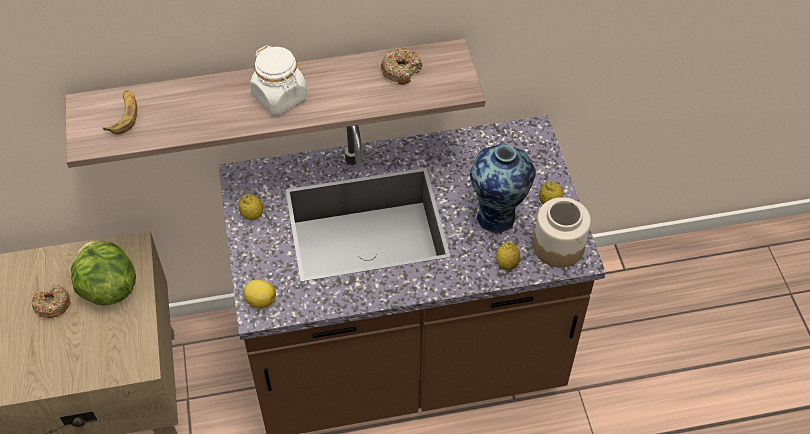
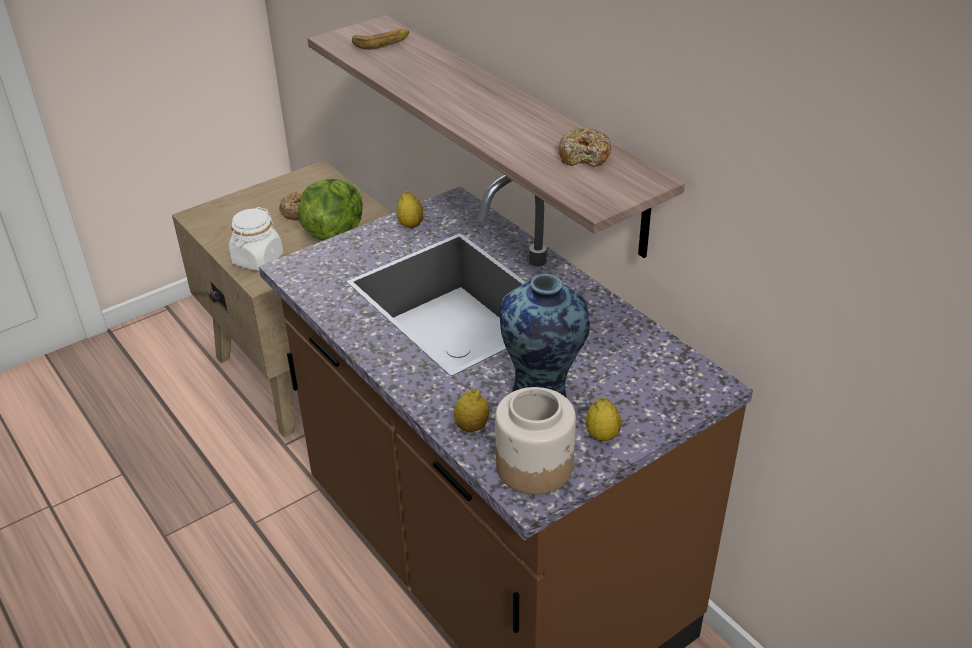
camera: 65 degrees right, 15 degrees down
(260, 300) = (306, 264): lemon -> none
(280, 97) = (474, 103): white jar -> white jar (257, 259)

